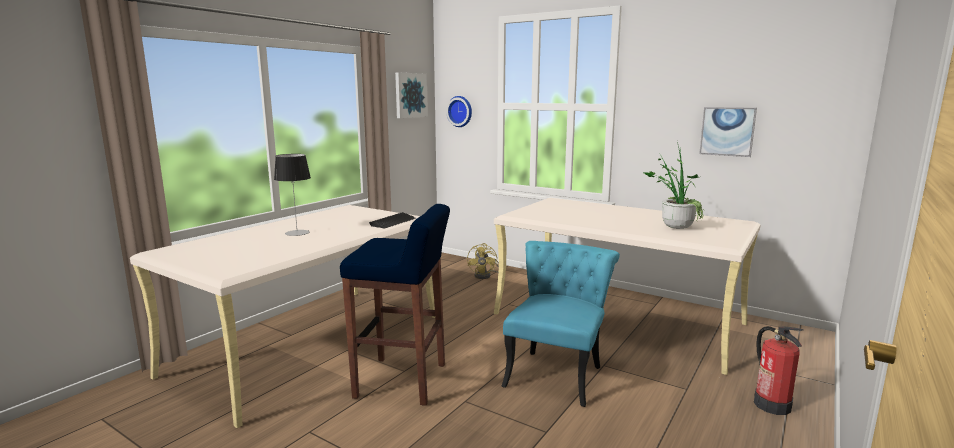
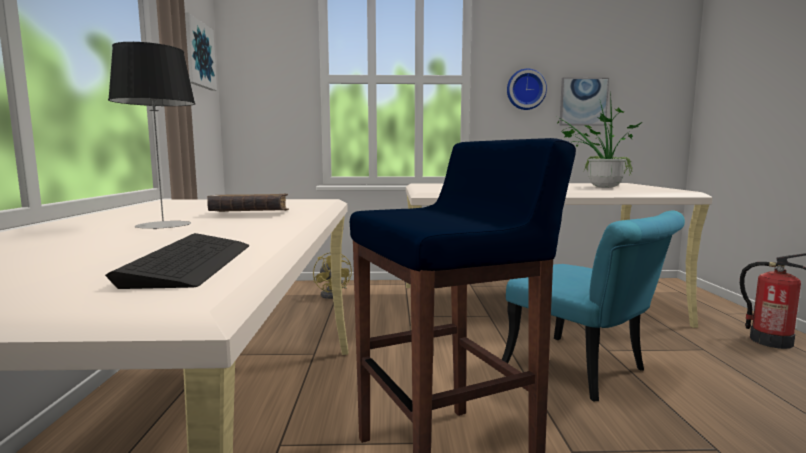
camera: 35 degrees left, 5 degrees down
(347, 228) = (250, 214): none -> brown book
(393, 222) = (303, 204): keyboard -> keyboard (191, 263)
(460, 111) = (262, 87): wall clock -> wall clock (525, 89)
(557, 371) = (586, 372): turquoise chair -> turquoise chair turned 150 degrees clockwise

